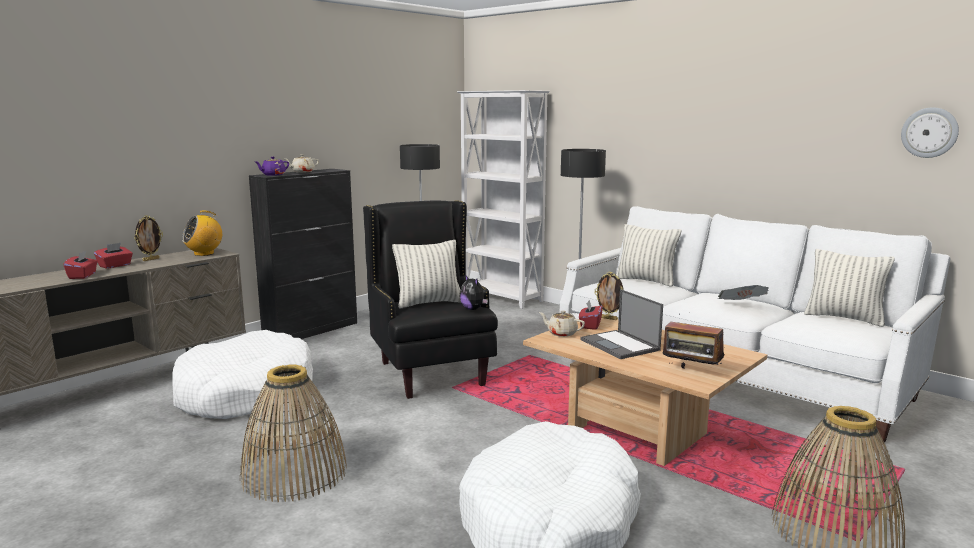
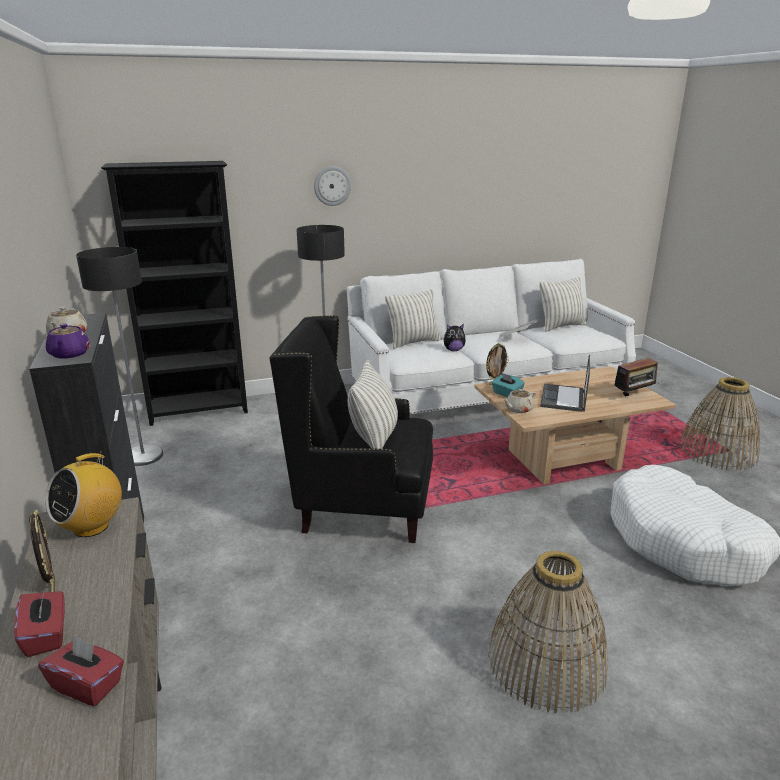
camera: 60 degrees left, 10 degrees up
(204, 254) = (91, 527): radio -> radio turned 45 degrees clockwise
(245, 393) = (287, 664): white dog bed -> none
(473, 309) = (418, 424): plush toy -> plush toy (453, 350)
(501, 298) = (199, 411): white bookcase -> black bookcase
(590, 325) = (506, 394): red tissue box -> turquoise tissue box
(620, 345) = (563, 399): laptop -> laptop turned 105 degrees clockwise
(929, 132) = (562, 186): wall clock -> wall clock (332, 186)

